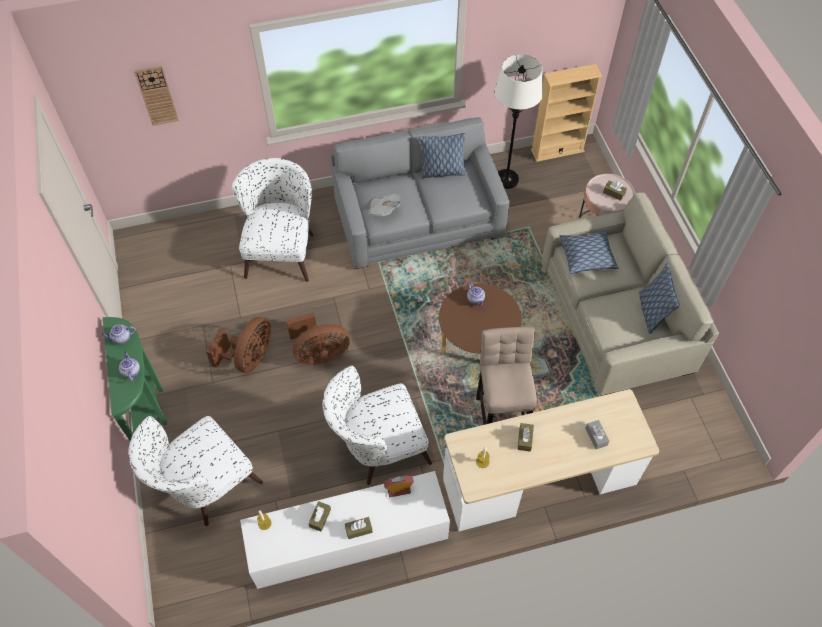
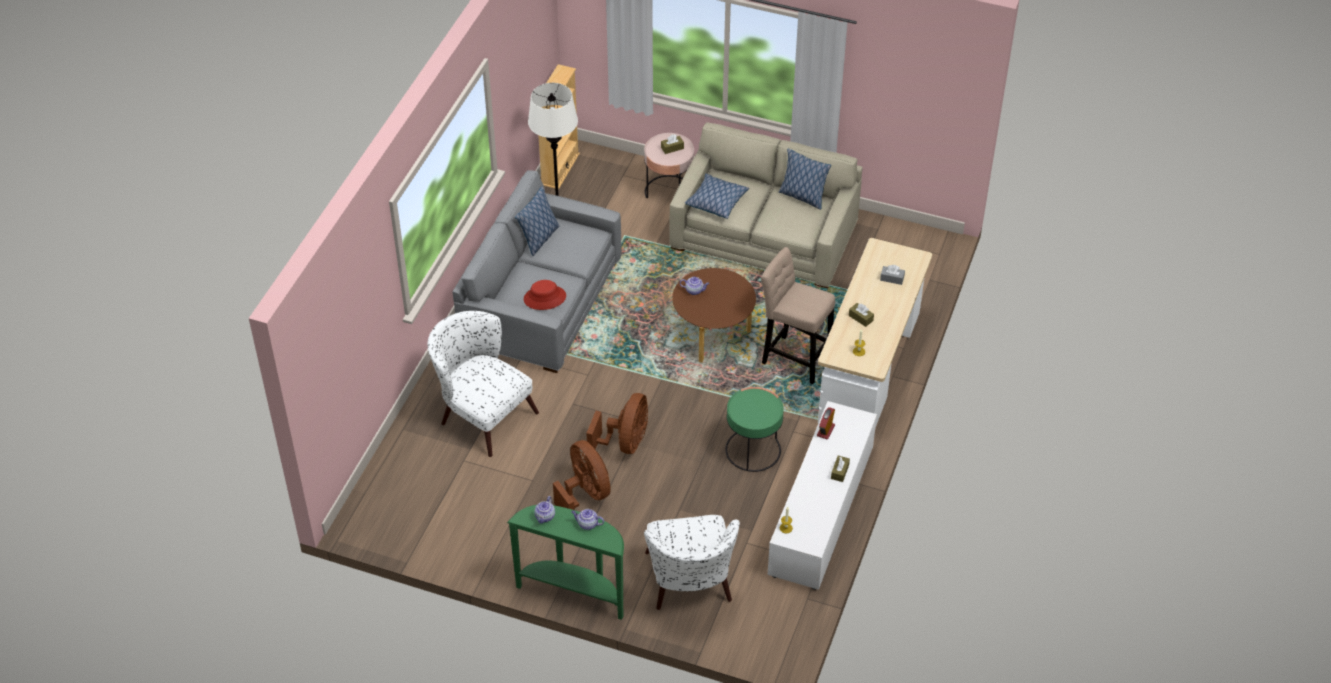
camera: 55 degrees left, 10 degrees down
(157, 95) = (348, 327): wall clock -> none
(320, 518) = (810, 491): brown tissue box -> none
(377, 446) = (752, 450): white armchair -> green side table
(384, 210) = (545, 298): newspaper -> red hat

